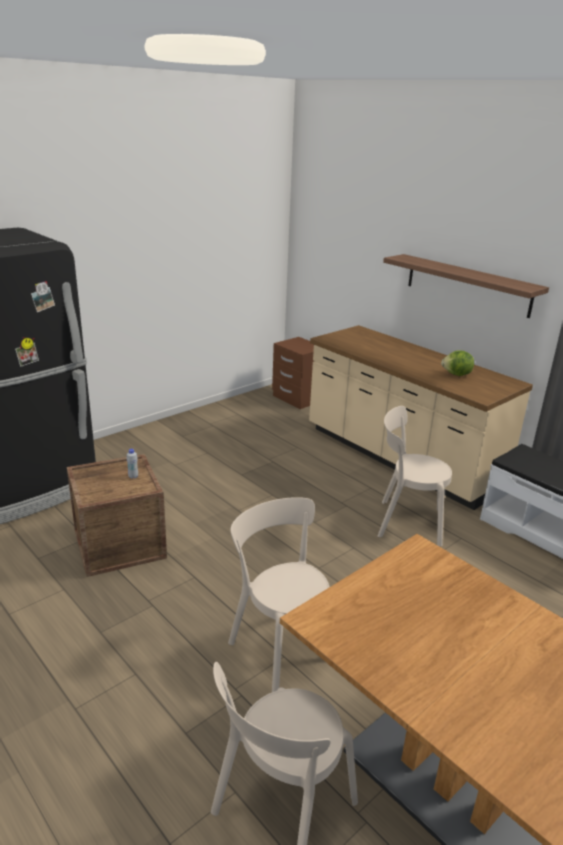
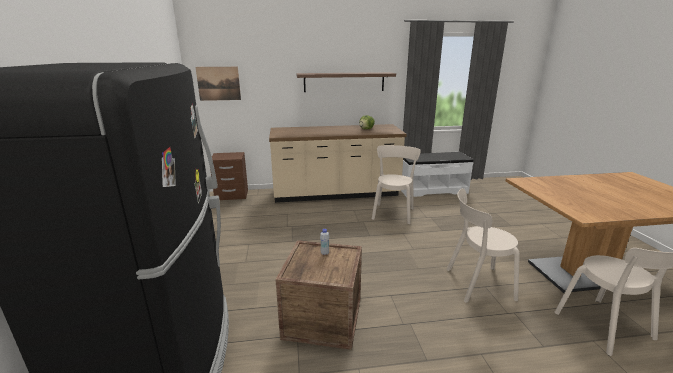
camera: 55 degrees left, 5 degrees down
(317, 247) = (218, 83): none -> picture
(406, 522) = (393, 213): beige chair -> beige chair turned 150 degrees clockwise

